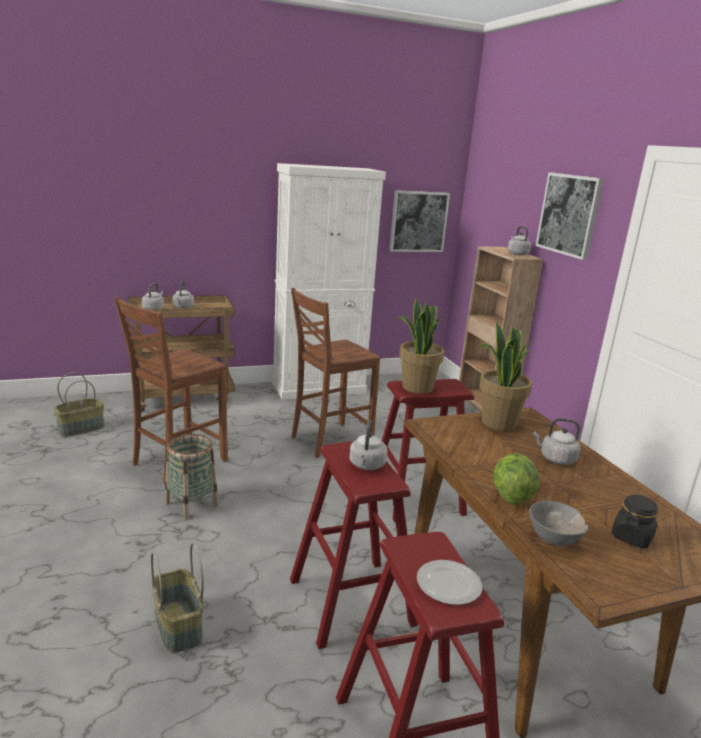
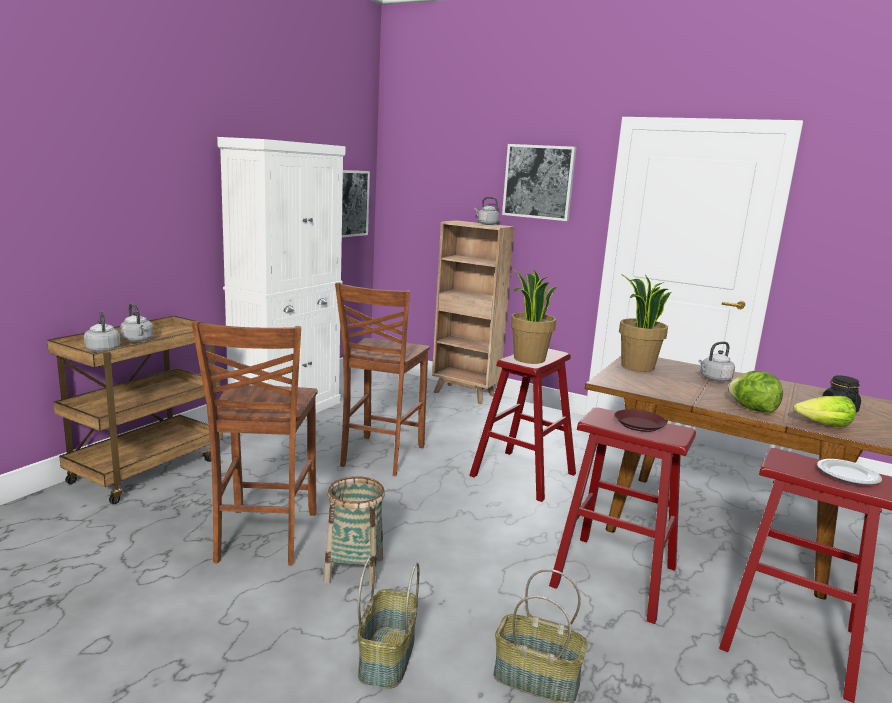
camera: 40 degrees left, 5 degrees down
(81, 428) = (59, 553): basket -> basket (386, 657)
(367, 465) = (640, 424): grey kettle -> brown plate
(553, 540) = (824, 425): grey bowl -> lettuce

